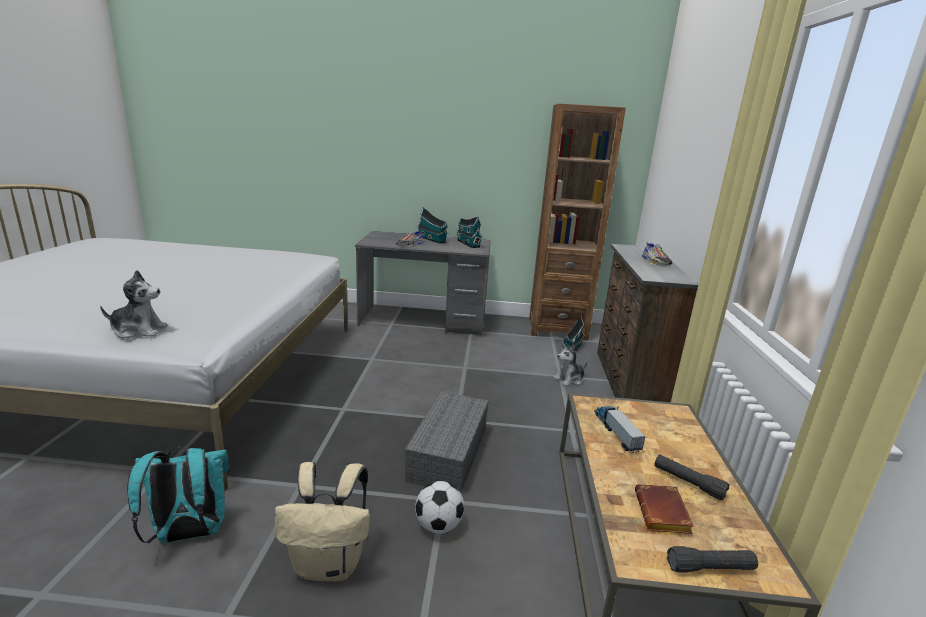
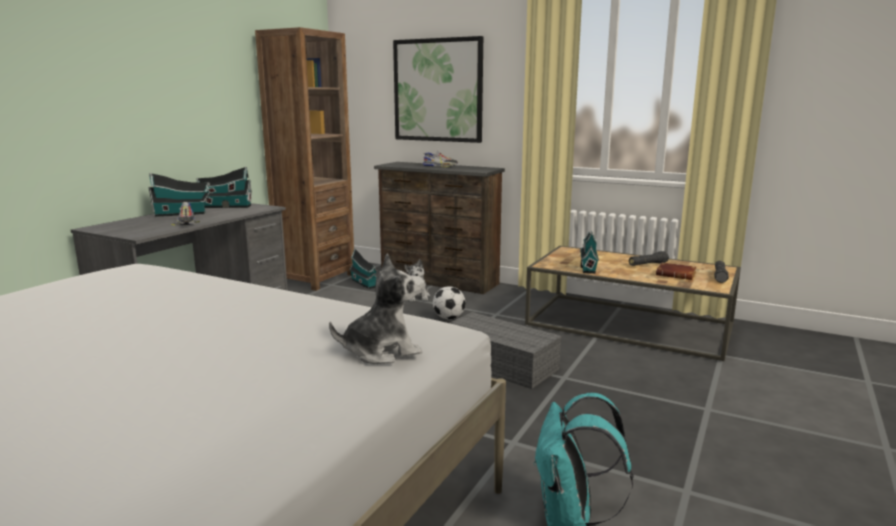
camera: 65 degrees left, 5 degrees down
(138, 330) = (382, 351): plush toy -> plush toy turned 45 degrees clockwise
(330, 564) = (631, 436): beige backpack -> none
(438, 525) = (595, 384): football -> football (449, 318)
(616, 432) = (588, 266): toy truck -> toy house
(691, 176) = (438, 90): none -> picture

